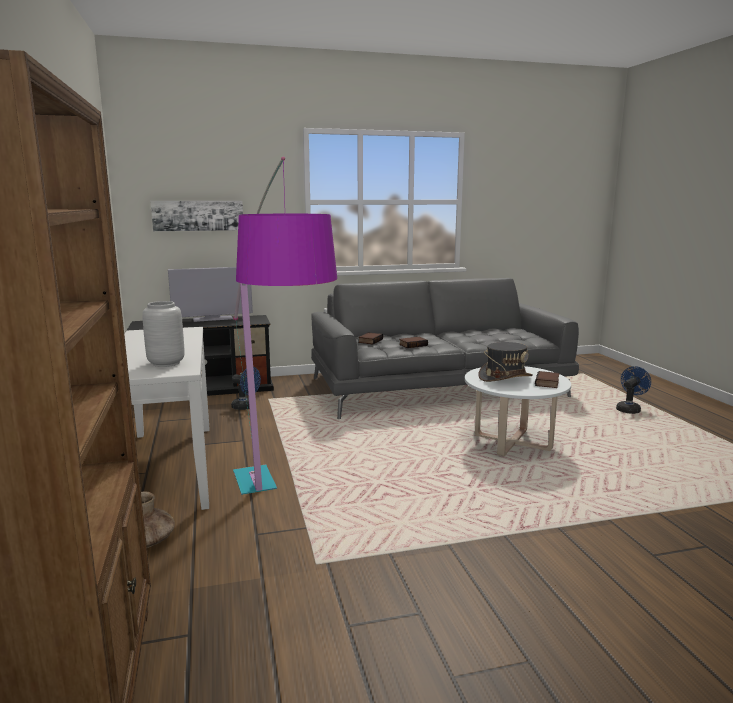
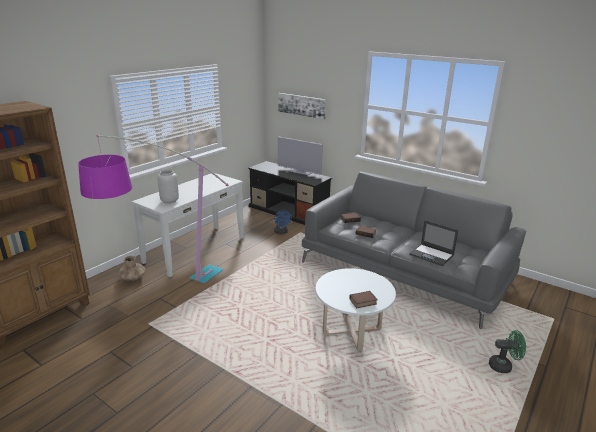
camera: 50 degrees right, 10 degrees up
(498, 340) = (432, 255): none -> laptop
(505, 377) = (352, 283): grey hat -> none
(629, 409) = (504, 366): blue fan -> green fan

